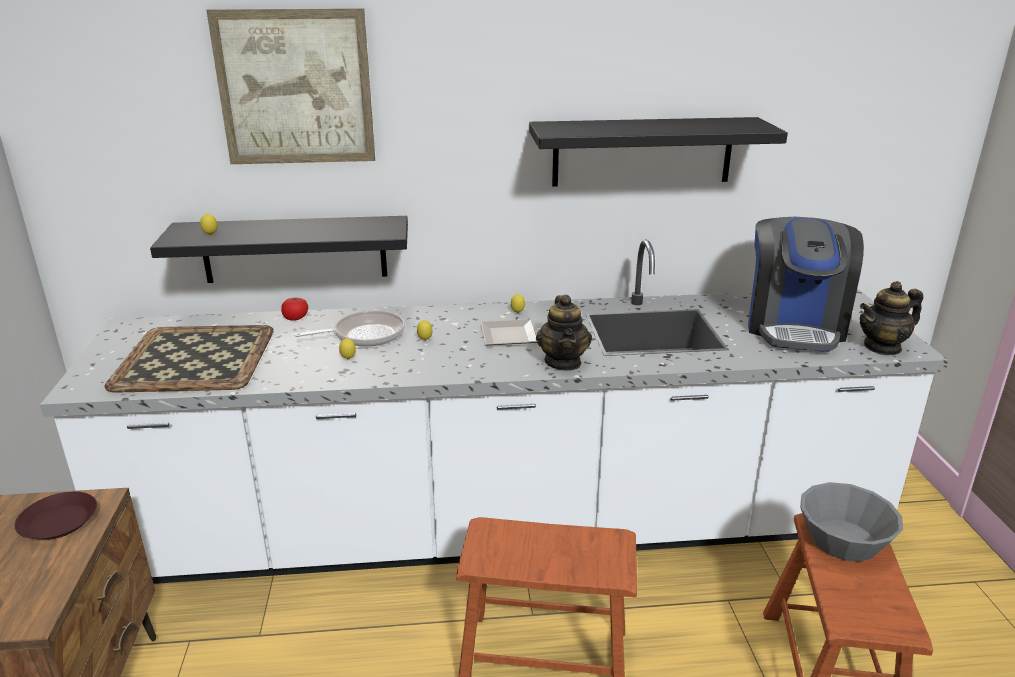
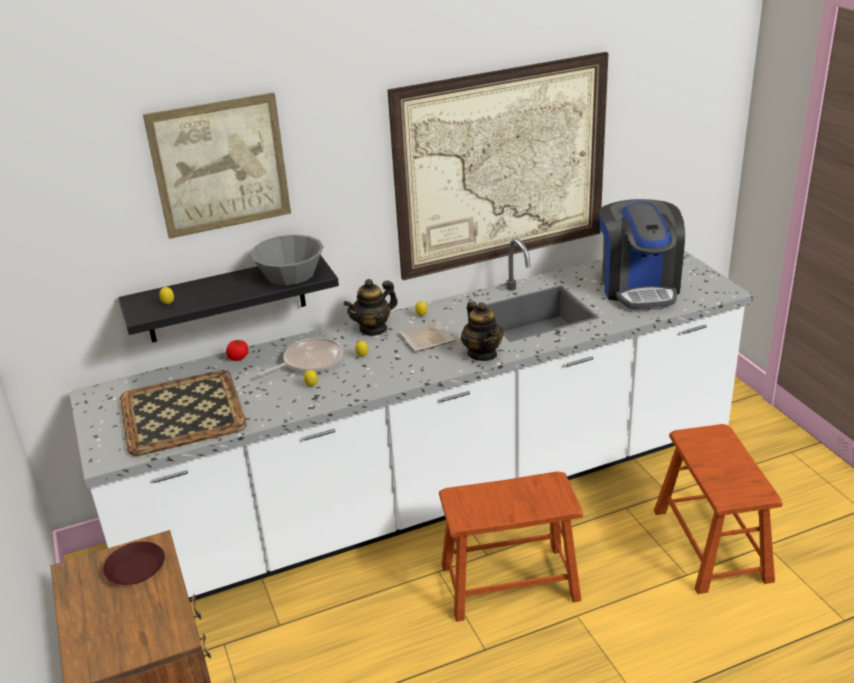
camera: 15 degrees left, 5 degrees up
(642, 151) = (501, 166): black shelf -> picture
(843, 539) = (707, 443): grey bowl -> grey bowl (290, 273)
(882, 347) = (706, 293): teapot -> teapot (373, 328)

